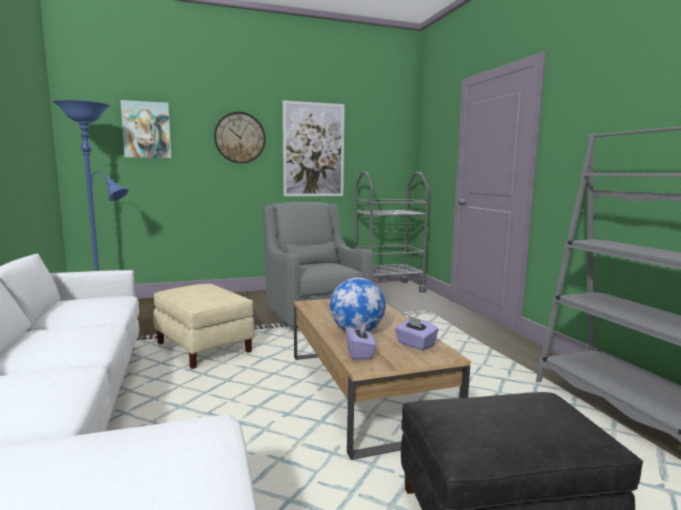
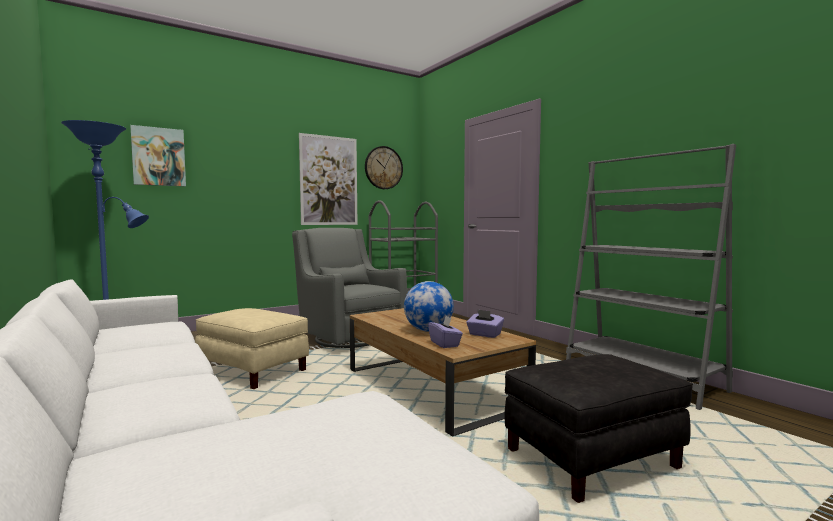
camera: 15 degrees left, 5 degrees down
(240, 138) = (257, 167): wall clock -> wall clock (383, 168)

